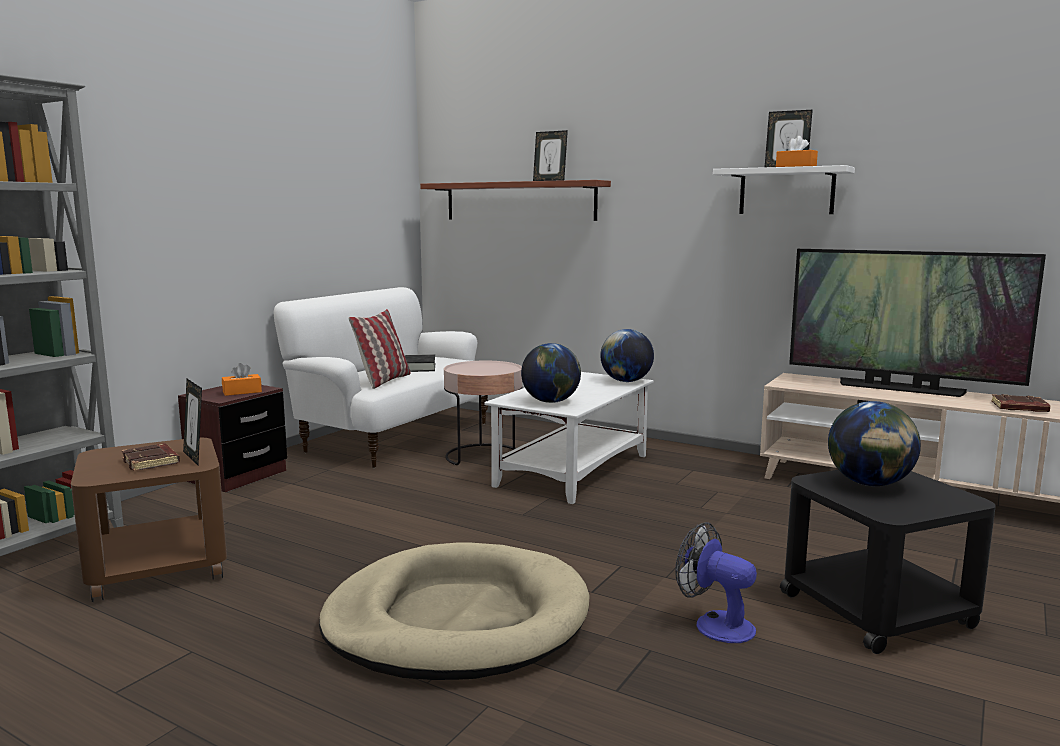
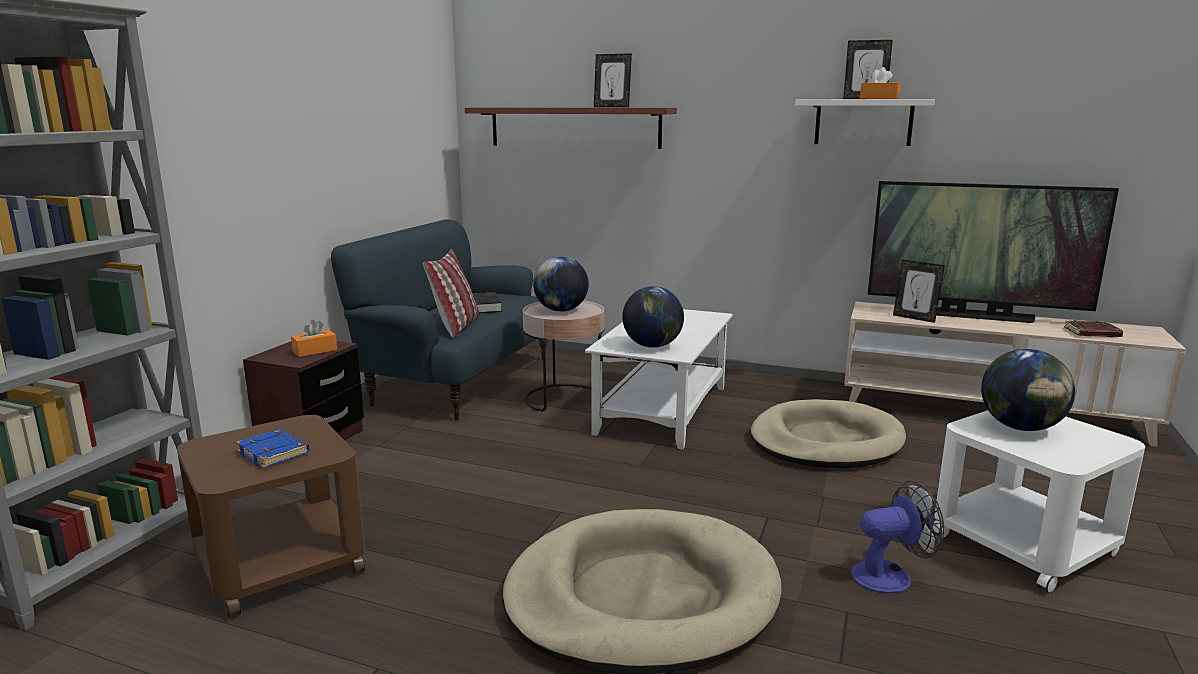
camera: 10 degrees left, 5 degrees up
(152, 462) = (274, 453): brown book -> blue book
(195, 457) = (321, 443): picture frame -> picture frame (915, 318)
(396, 436) = (460, 381): white sofa -> blue sofa
(626, 381) = (708, 316): globe -> globe (561, 310)
(715, 624) = (890, 575): fan -> fan turned 135 degrees clockwise
(721, 506) = (825, 441): none -> beige dog bed
(877, 609) = (1023, 544): black side table -> white side table

